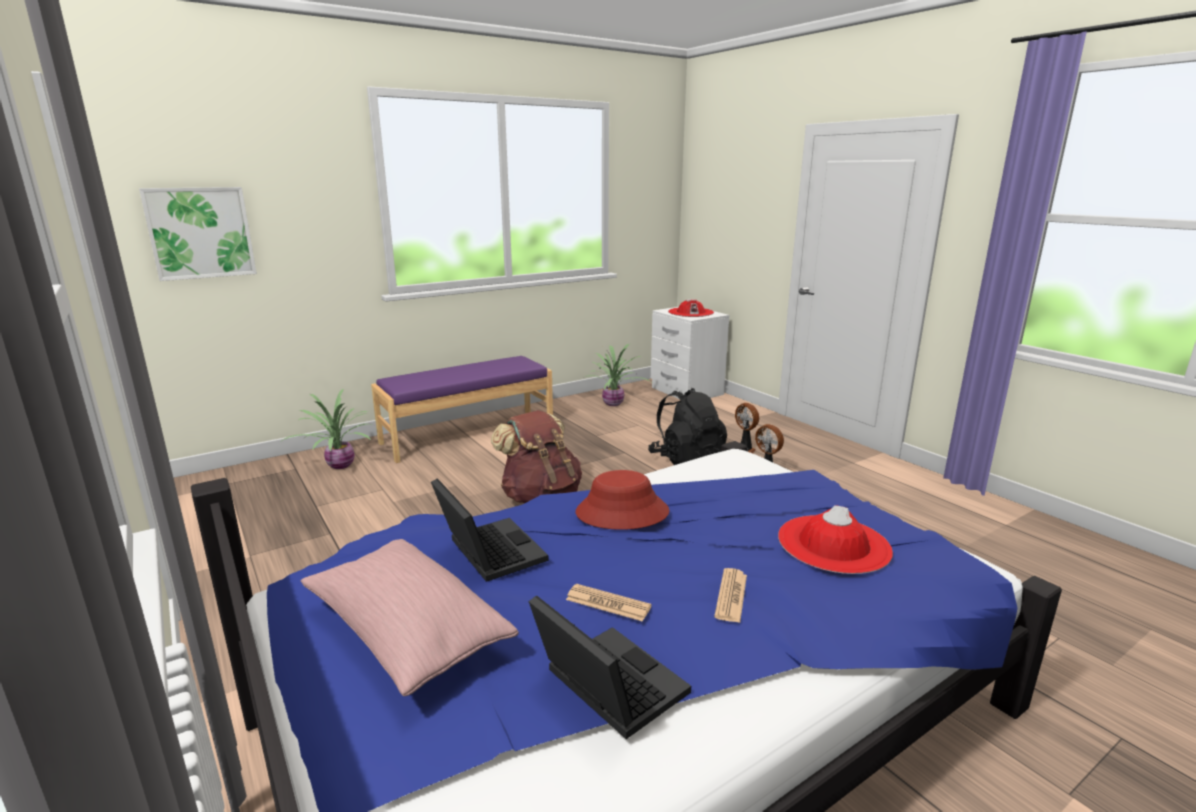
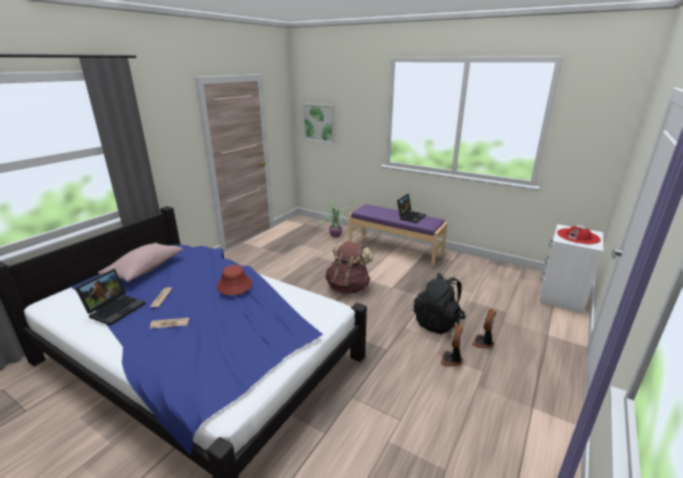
camera: 65 degrees right, 5 degrees up
(487, 551) = (193, 267): laptop -> laptop (410, 216)
(614, 404) = (493, 275): potted plant -> none
(833, 544) = (222, 347): red hat -> none

